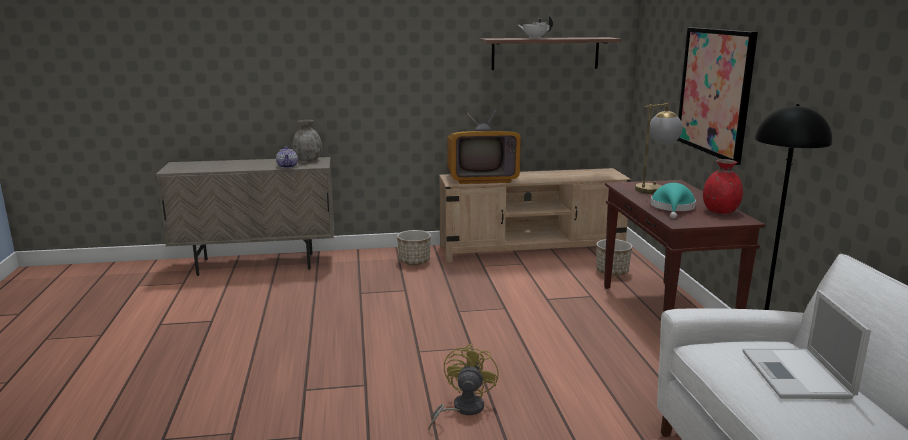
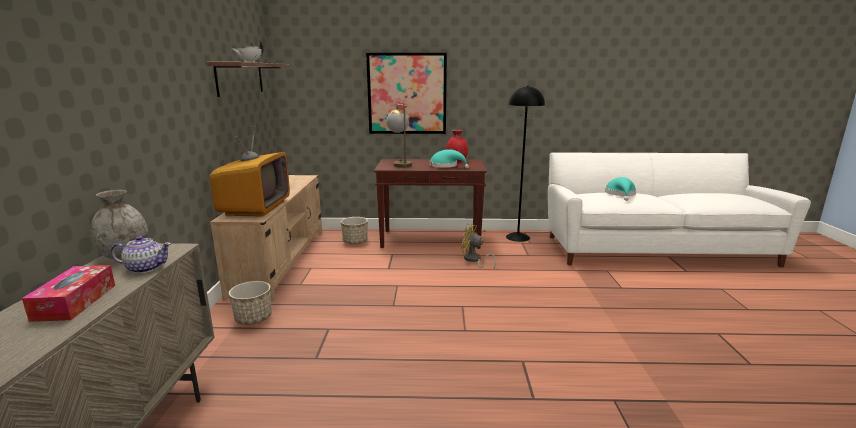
camera: 80 degrees left, 0 degrees up
(246, 165) = (75, 302): none -> tissue box
(462, 409) = (554, 318): yellow fan -> yellow fan (474, 260)
(797, 375) = (620, 194): laptop -> turquoise hat

